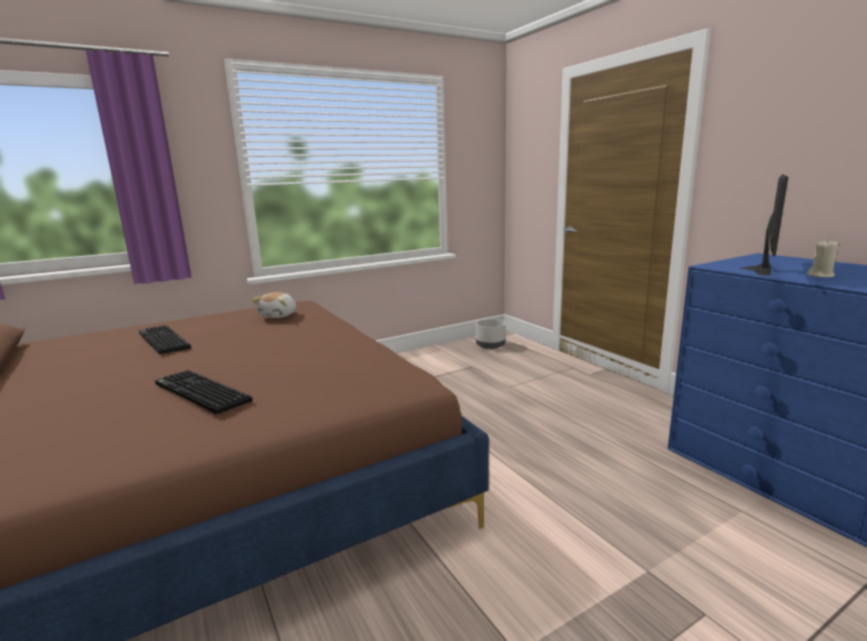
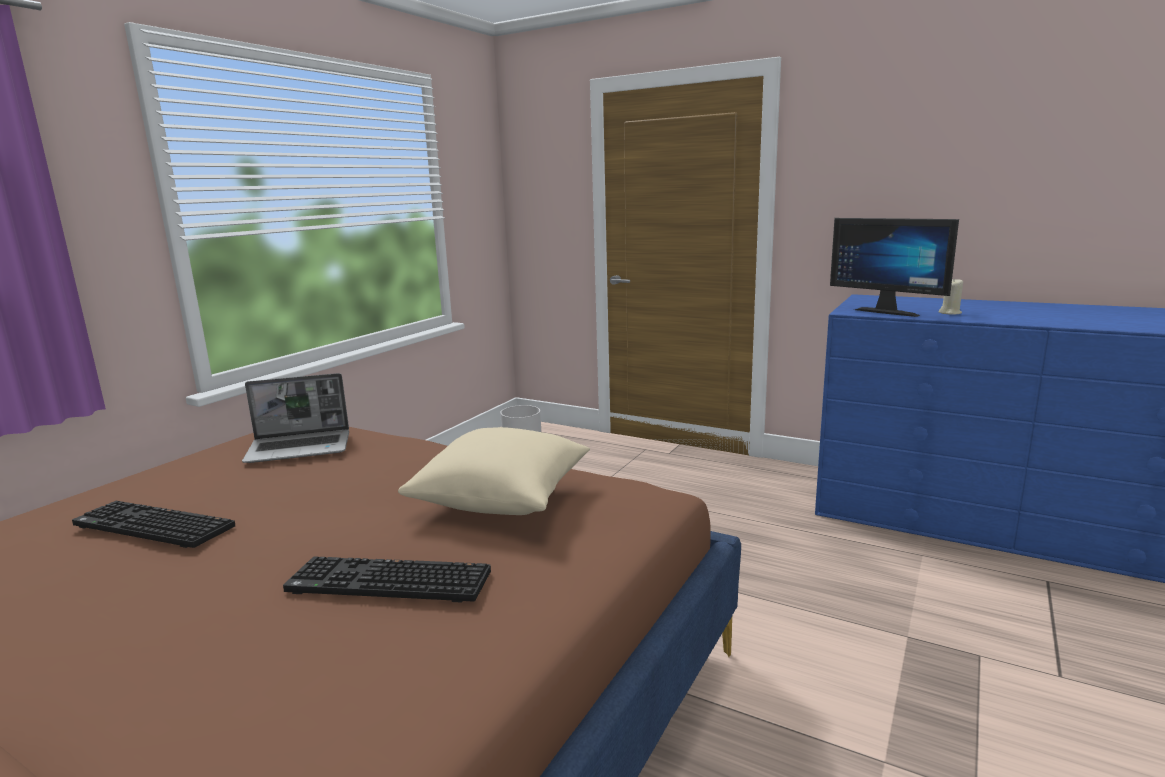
camera: 30 degrees left, 0 degrees up
(279, 315) = (301, 448): plush toy -> laptop
(323, 363) = (502, 498): none -> beige pillow
(755, 269) = (889, 311): monitor -> monitor turned 135 degrees clockwise

